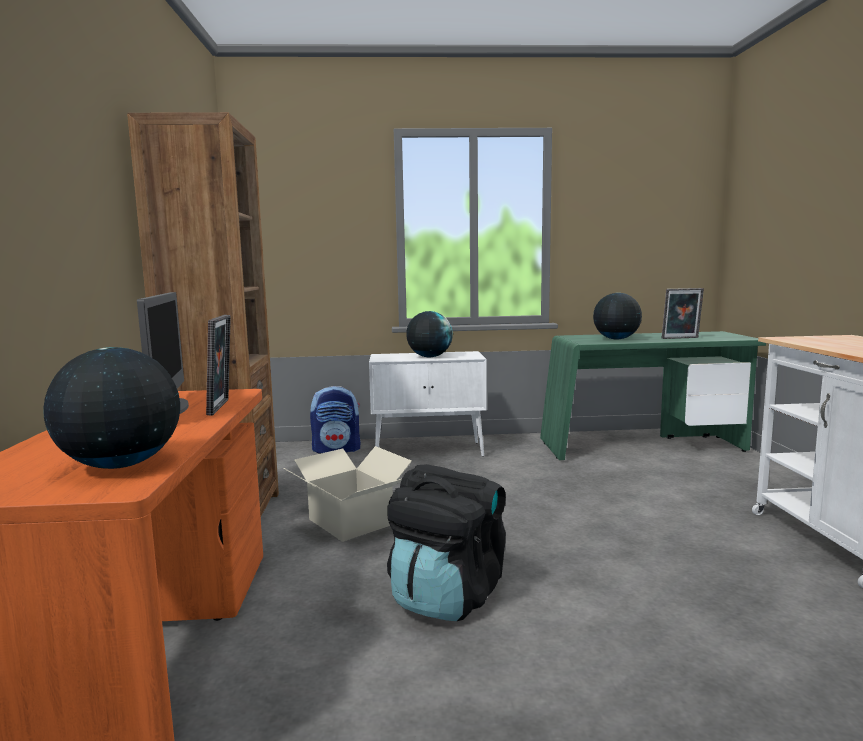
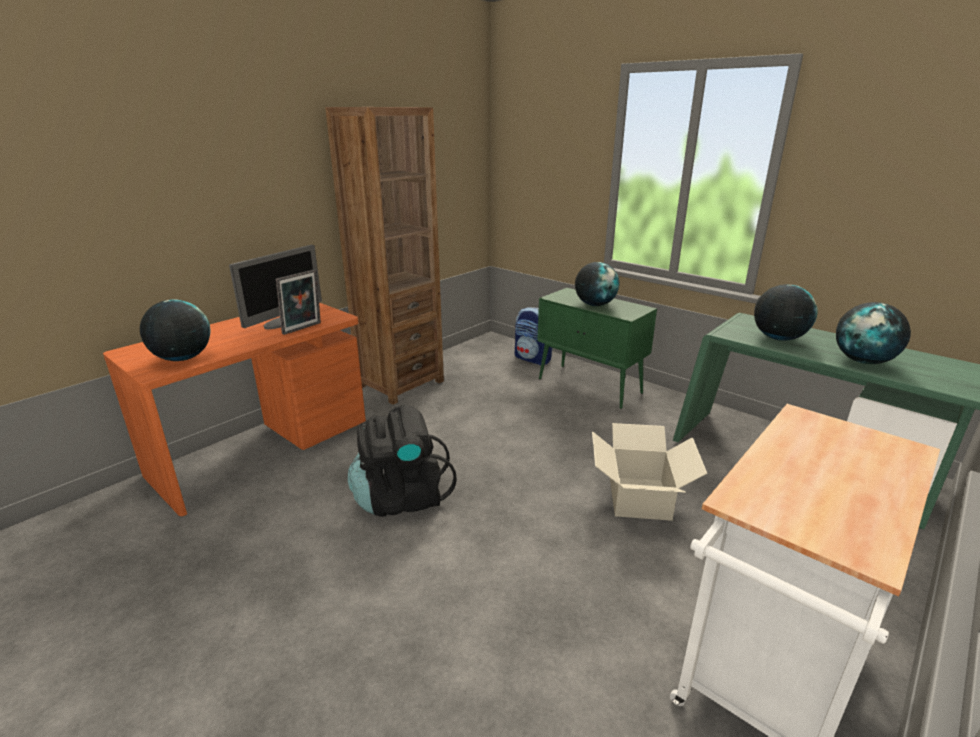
camera: 45 degrees right, 15 degrees up
(351, 521) = (444, 421): cardboard box -> cardboard box (640, 498)
(429, 451) = (590, 386): white cabinet -> green cabinet
(681, 338) = (863, 361): picture frame -> globe

